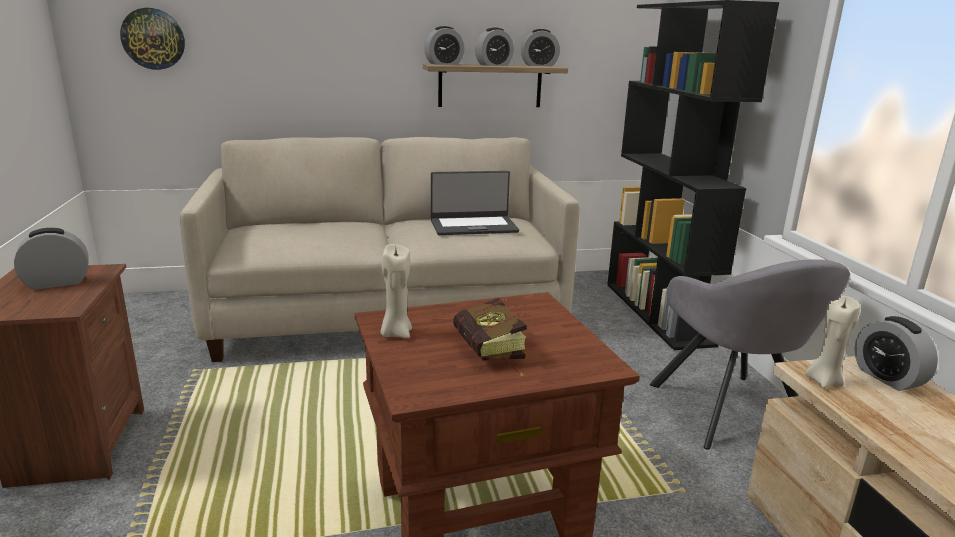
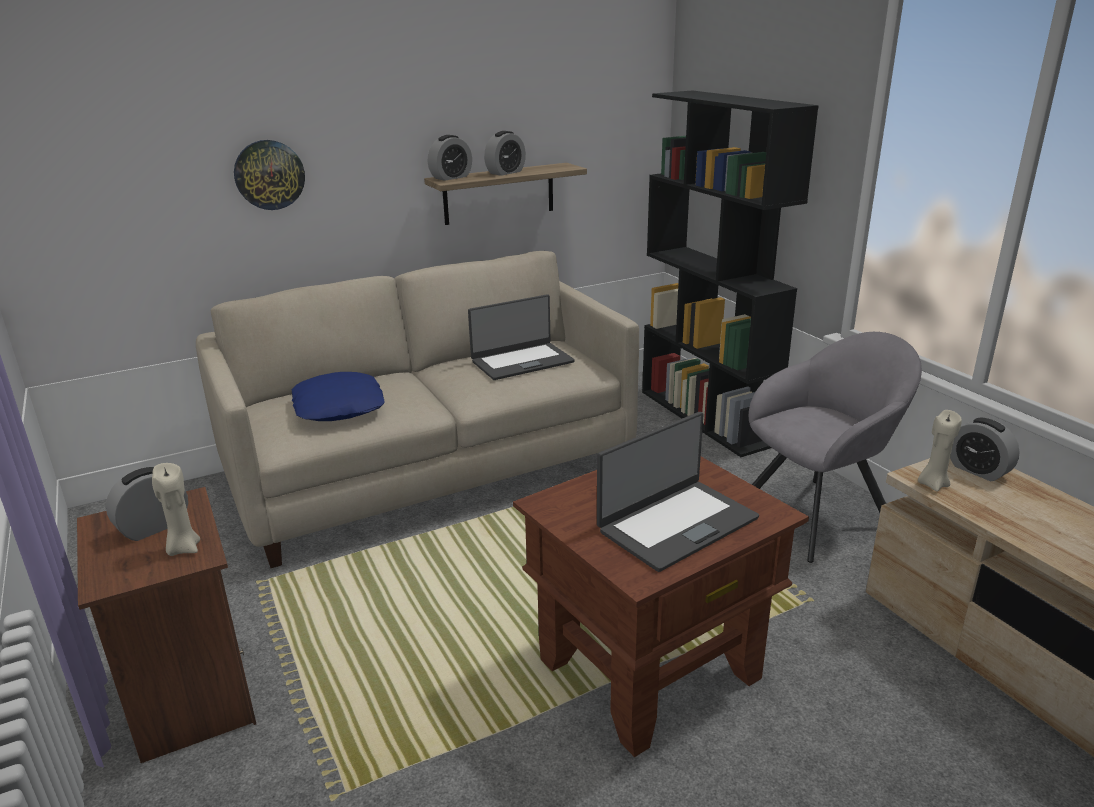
camera: 15 degrees left, 5 degrees up
(153, 39) = (100, 189): wall clock -> wall clock (269, 175)
(298, 235) = (339, 406): none -> blue pillow
(396, 333) = (572, 517): beige candle -> beige candle (183, 548)
(492, 356) = (676, 524): book -> laptop
(539, 65) = (551, 166): alarm clock -> none
(731, 413) = (820, 514): grey armchair -> grey armchair turned 90 degrees counterclockwise

